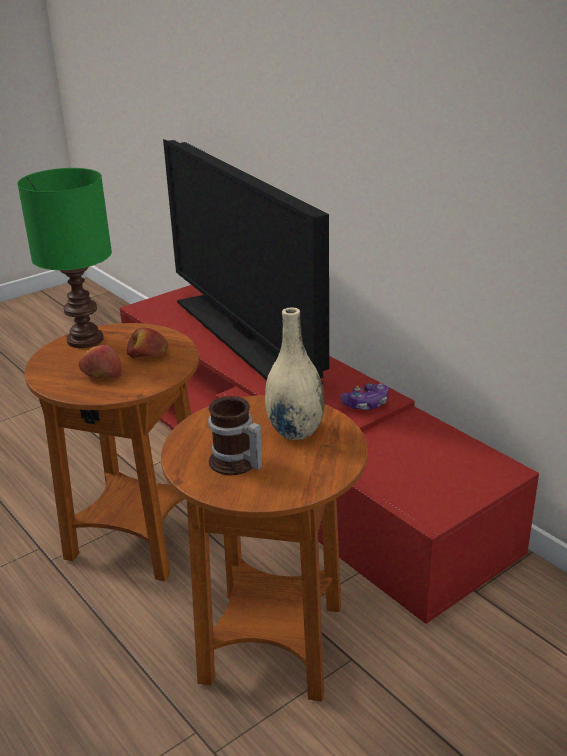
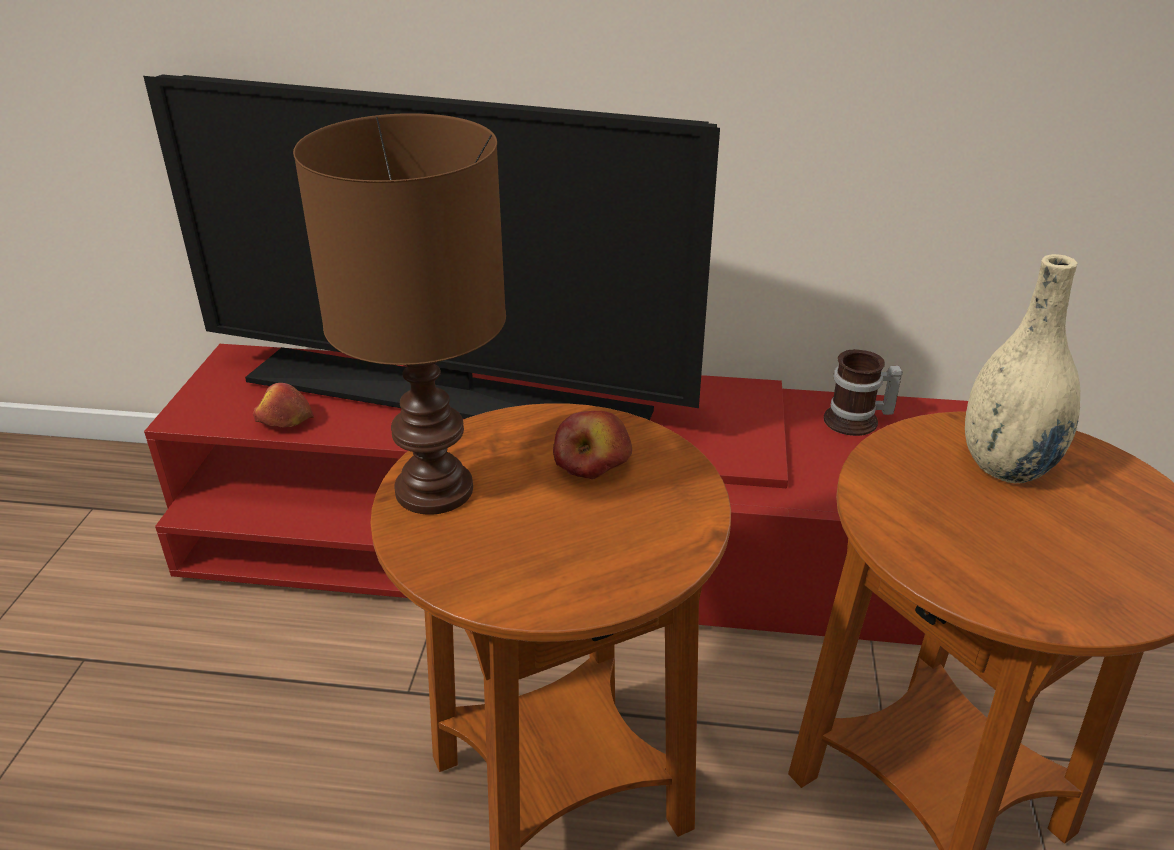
camera: 45 degrees left, 5 degrees up
(84, 339) = (431, 490): green table lamp -> brown table lamp
(101, 373) = (584, 532): apple -> apple (284, 421)
(235, 464) = (1052, 558): mug -> mug (857, 422)
(366, 404) = (743, 411): game controller -> none

